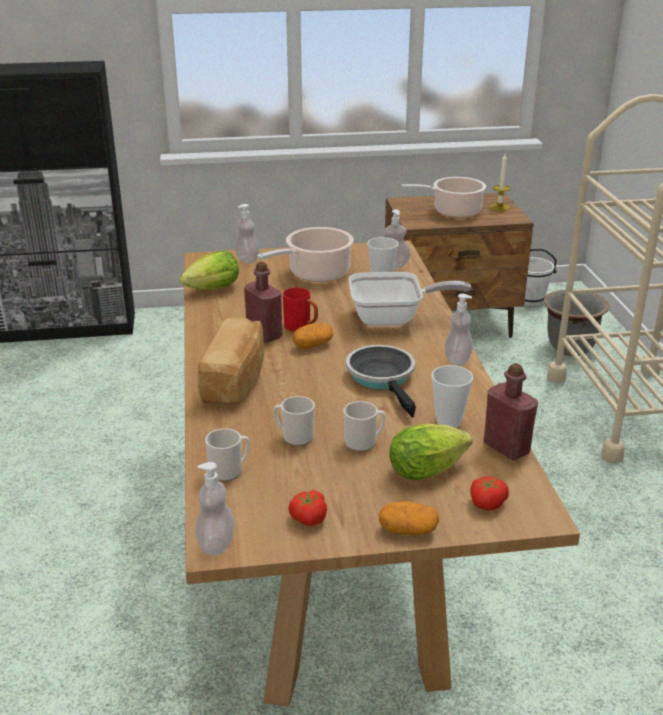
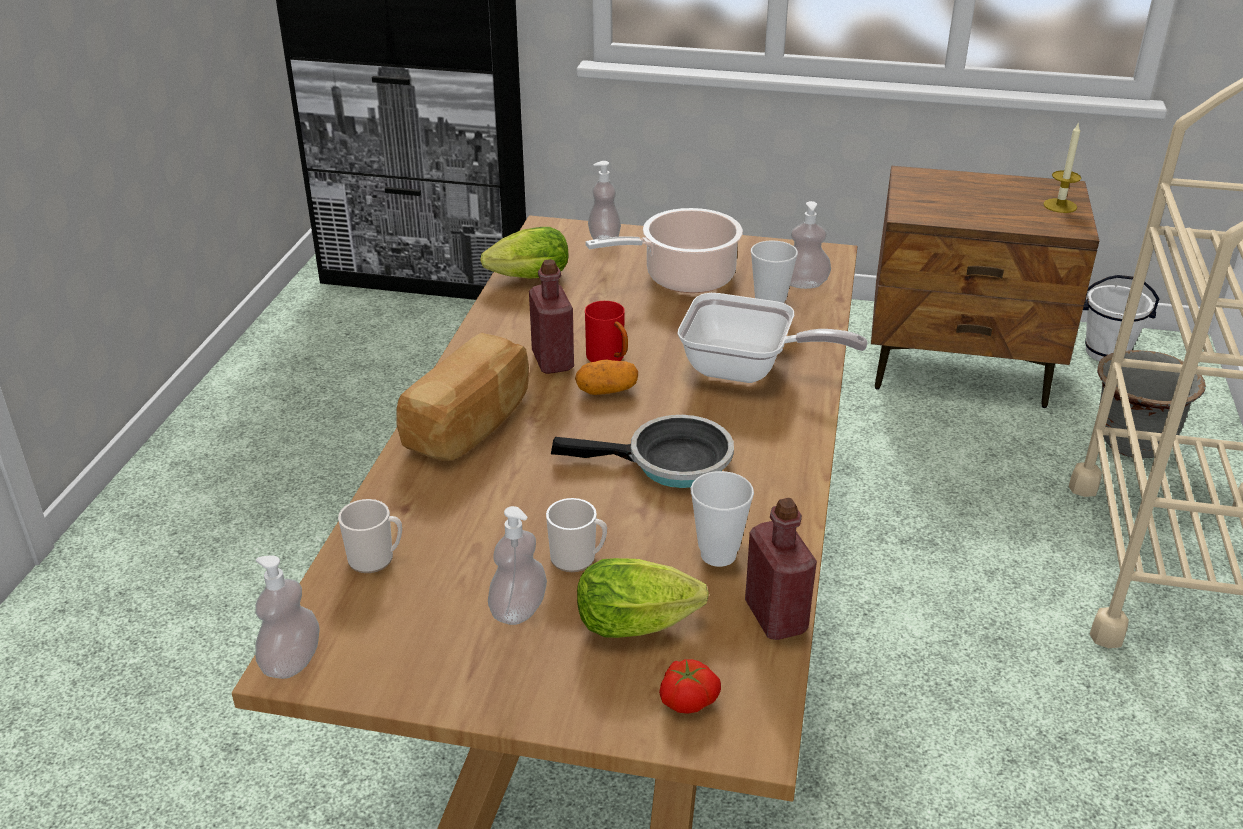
camera: 20 degrees right, 5 degrees up
(294, 437) = (491, 528): mug -> none
(307, 518) = (428, 656): tomato -> none
(383, 378) = (670, 463): frying pan -> frying pan turned 90 degrees clockwise
(408, 530) = (549, 711): potato -> none
(453, 212) = (981, 203): cooking pot -> none
(457, 359) = (798, 456): soap dispenser -> soap dispenser (518, 610)

